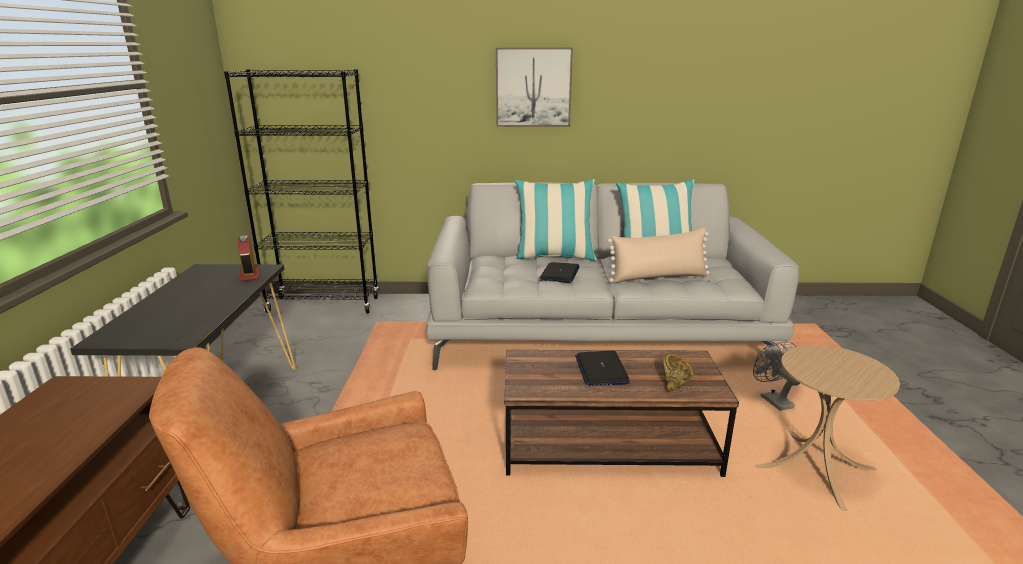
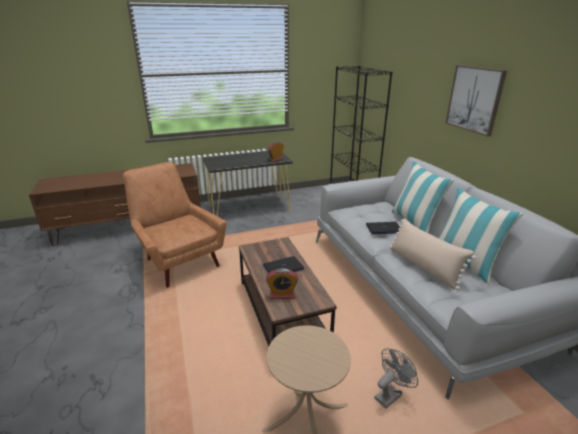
camera: 70 degrees right, 5 degrees up
(676, 383) = (282, 295): brown bowl -> alarm clock

